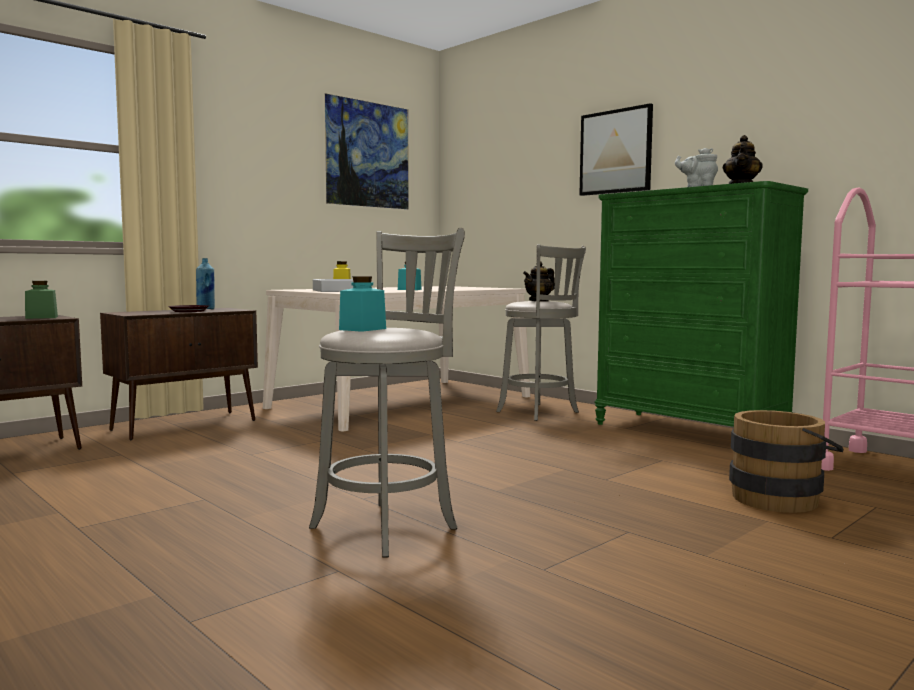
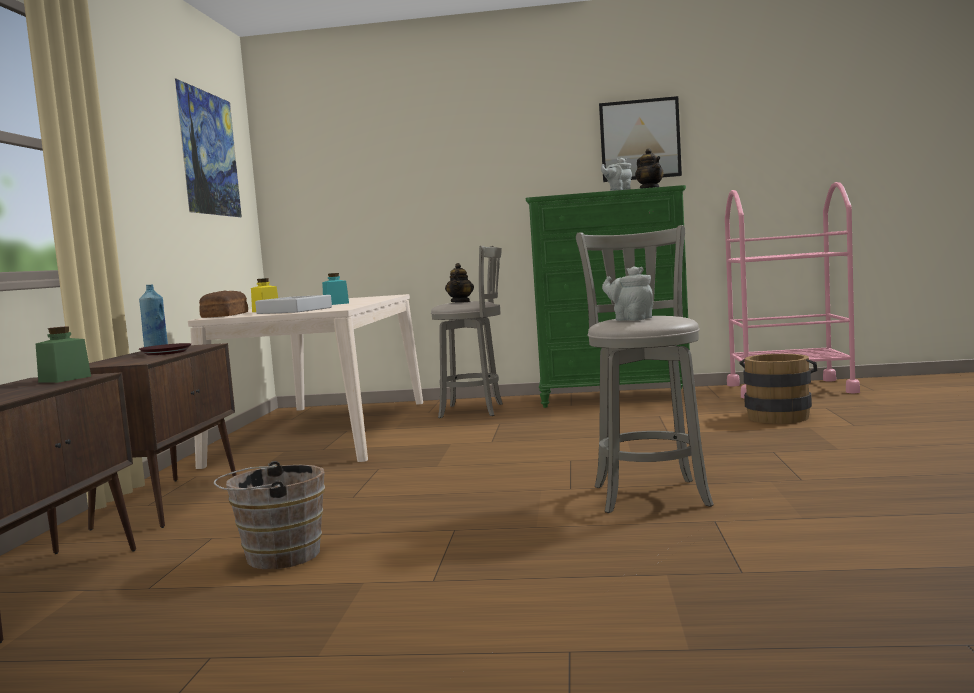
camera: 40 degrees left, 0 degrees up
(96, 478) = (277, 556): none -> brown bucket
(304, 289) = (223, 315): none -> bread
(362, 329) = (630, 319): turquoise jar -> grey teapot
(615, 152) = (492, 157): picture -> picture (640, 140)

